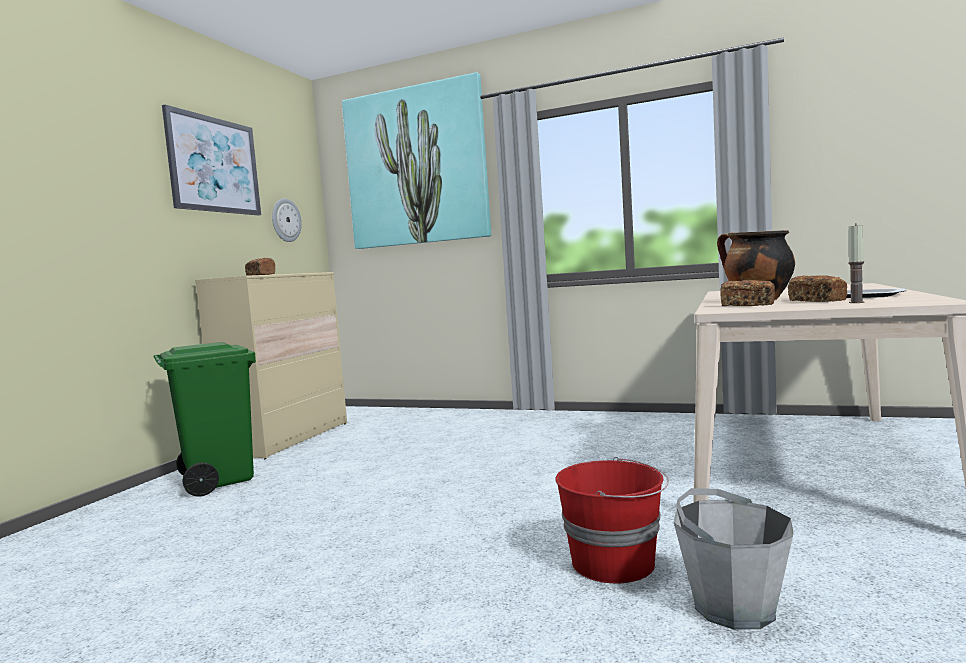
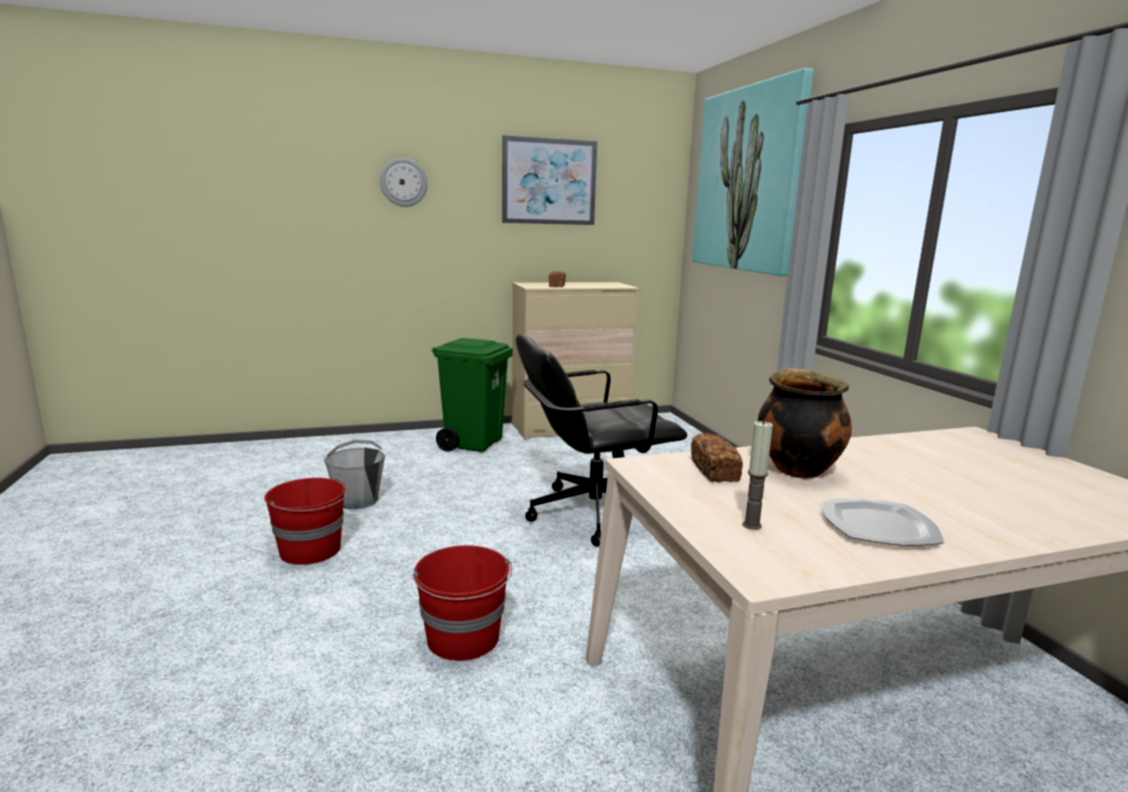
camera: 50 degrees right, 10 degrees up
(285, 220) = (627, 228): wall clock -> wall clock (403, 182)
(293, 621) = (311, 550): none -> red bucket
(466, 467) = (592, 513): none -> black office chair
(733, 607) = (425, 716): grey bucket -> grey bucket (358, 500)
(817, 300) = (785, 502): bread -> none

